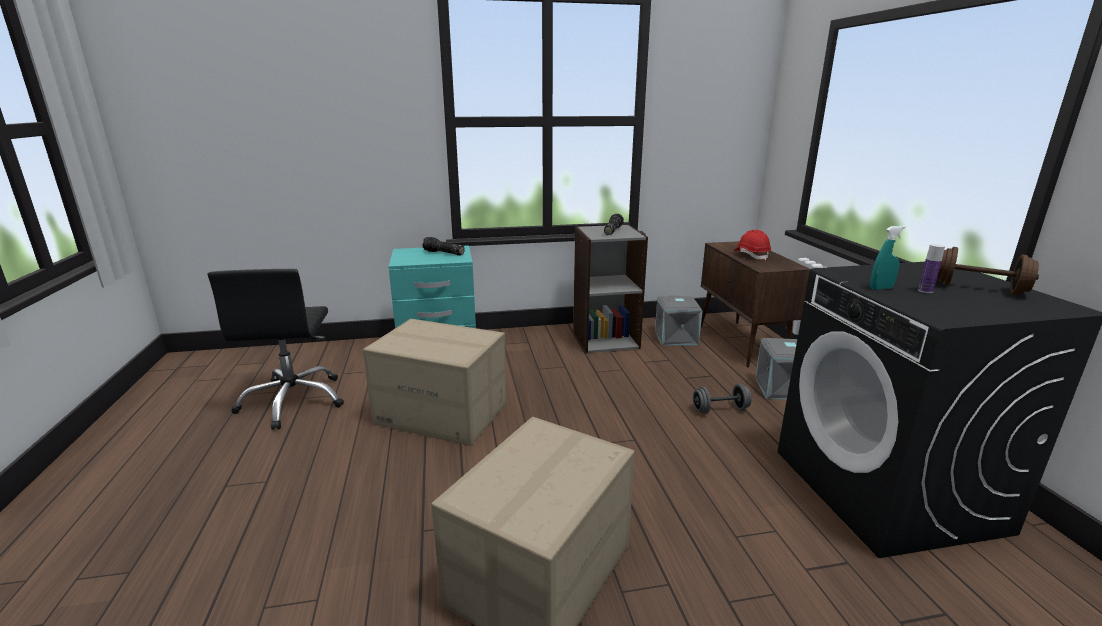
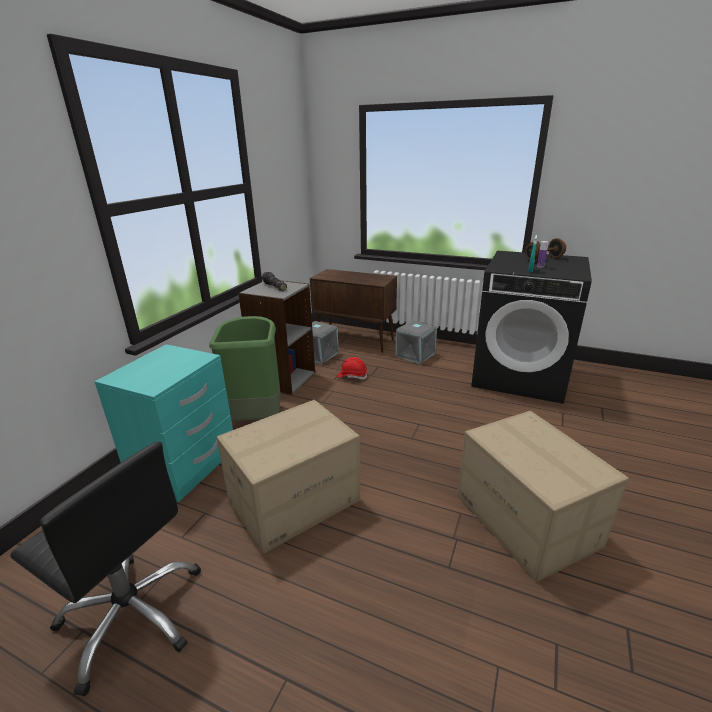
camera: 55 degrees left, 5 degrees up
(443, 253) = (168, 360): flashlight -> none
(531, 352) = (256, 417): none -> green trash can
(720, 410) = (416, 382): grey dumbbell -> none
(751, 255) = (353, 277): red hard hat -> red hard hat (352, 376)

